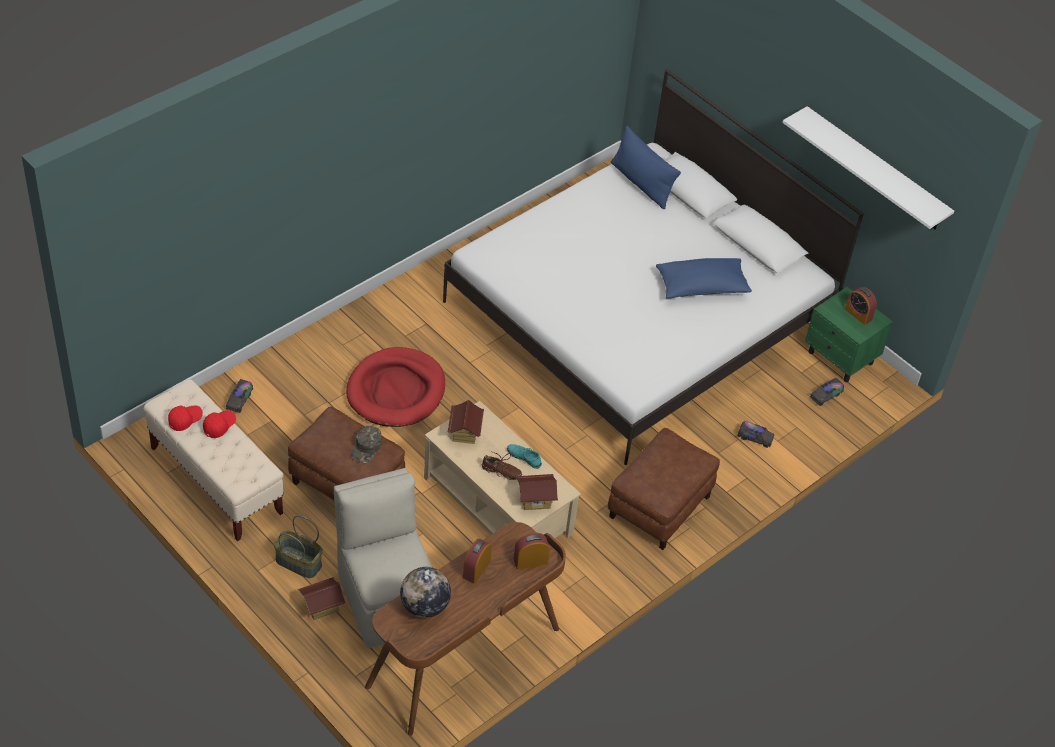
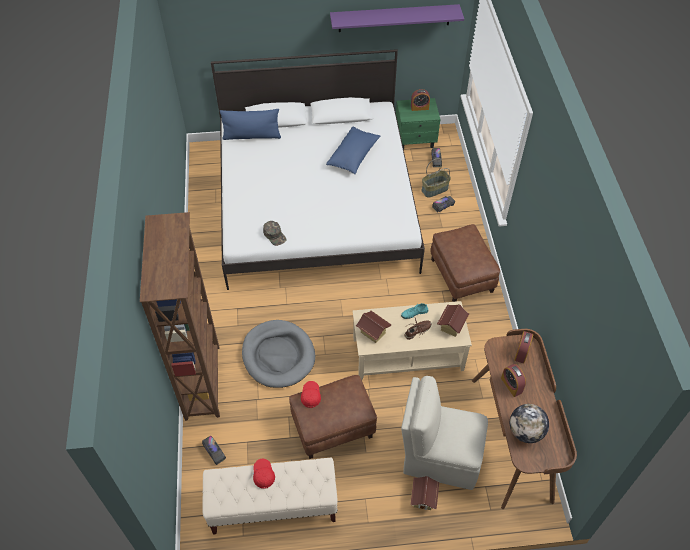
camera: 50 degrees left, 5 degrees up
(185, 420) = (241, 495): red cap -> red cap (311, 396)
(298, 563) = (378, 493): basket -> basket (434, 190)
(312, 346) = (203, 381): none -> brown bookcase
(366, 448) = (343, 394): green cap -> green cap (275, 235)
(396, 391) = (278, 355): red dog bed -> grey dog bed
(875, 170) = (394, 18): white shelf -> purple shelf

